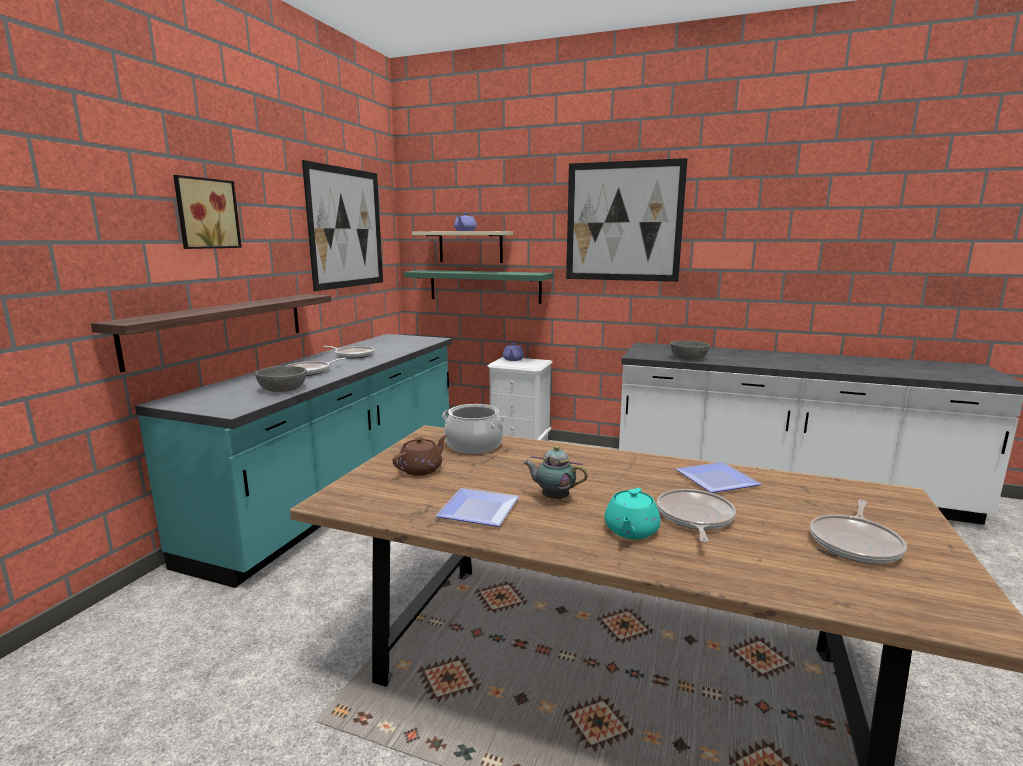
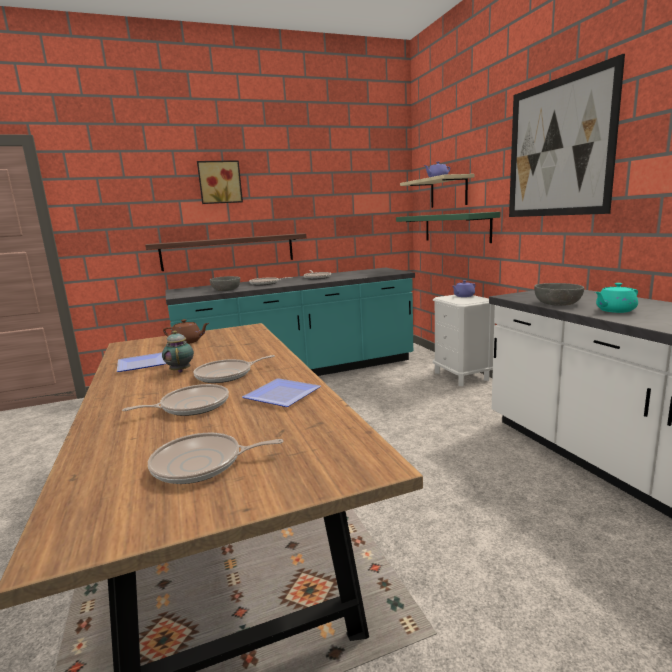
camera: 50 degrees right, 0 degrees up
(346, 228) = (346, 185): picture -> none
(474, 445) = (243, 337): cooking pot -> none
(613, 483) = (227, 375): none -> frying pan
(631, 531) = (148, 397): turquoise teapot -> turquoise teapot (614, 310)

